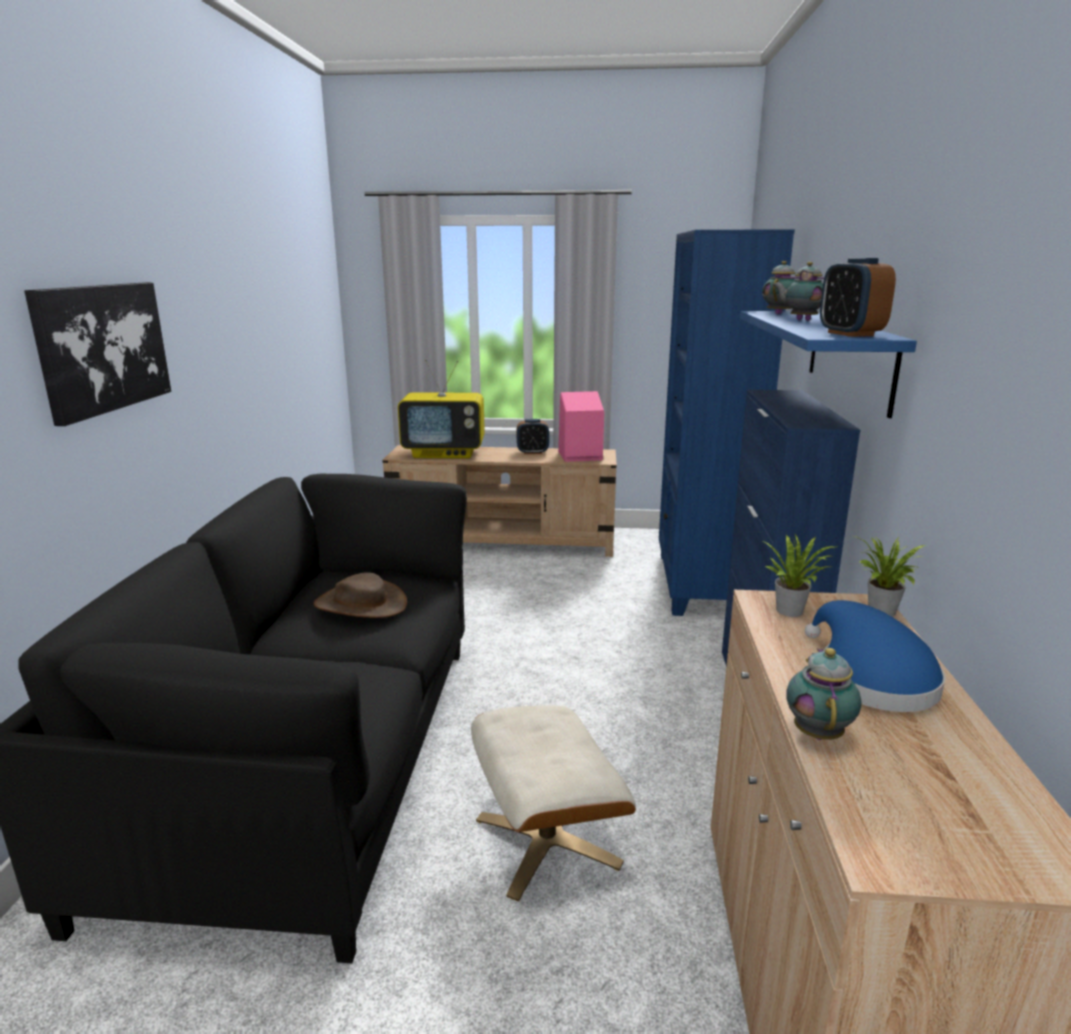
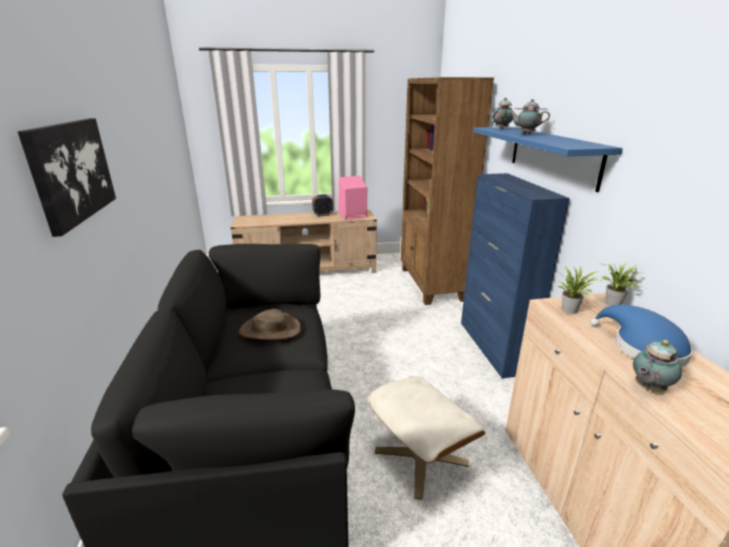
camera: 15 degrees left, 5 degrees up
(445, 453) = (269, 219): television -> none
(699, 584) = (431, 284): blue bookcase -> brown bookcase
(818, 732) = (647, 388): teapot -> teapot turned 120 degrees counterclockwise
(850, 334) = (579, 144): alarm clock -> none

